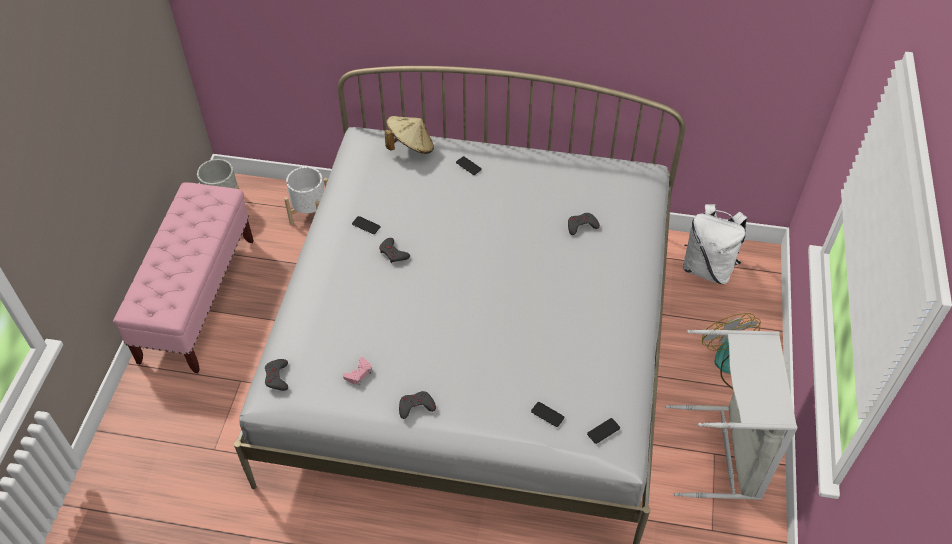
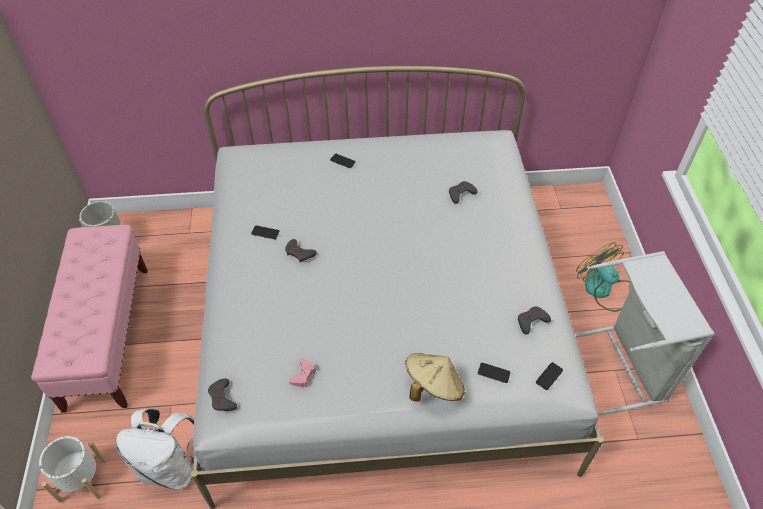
camera: 15 degrees left, 0 degrees up
(310, 214) = (195, 236): white planter -> white planter (82, 480)
(410, 147) = (284, 154): beige hat -> beige hat (433, 386)
(416, 406) = (368, 395): grey game controller -> grey game controller (531, 321)
(708, 268) = (553, 213): white backpack -> white backpack (171, 466)

